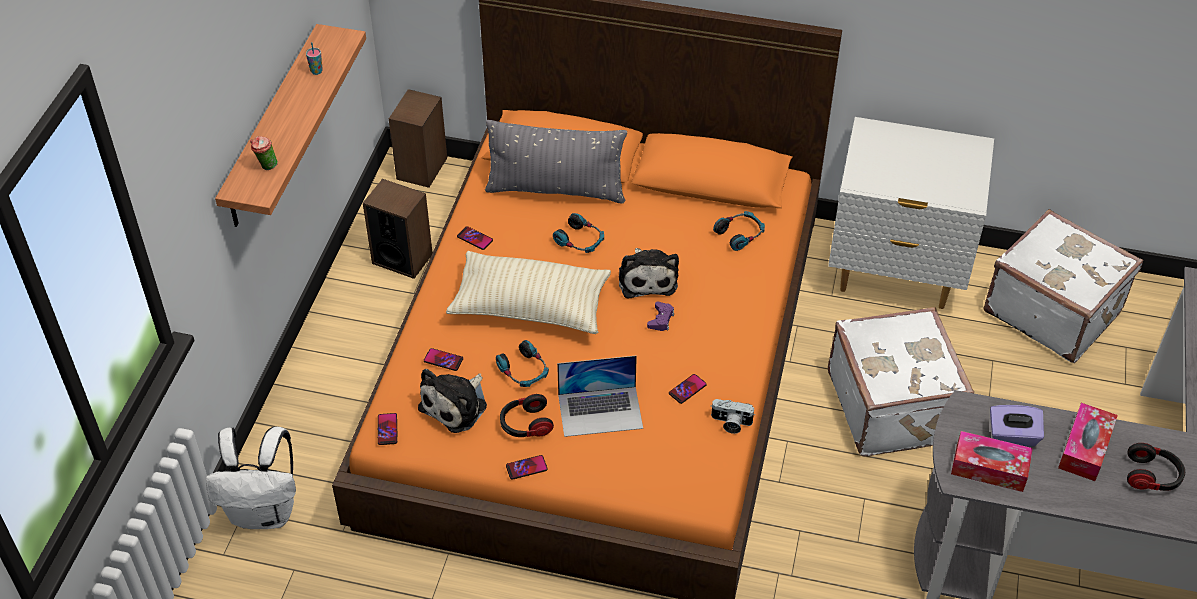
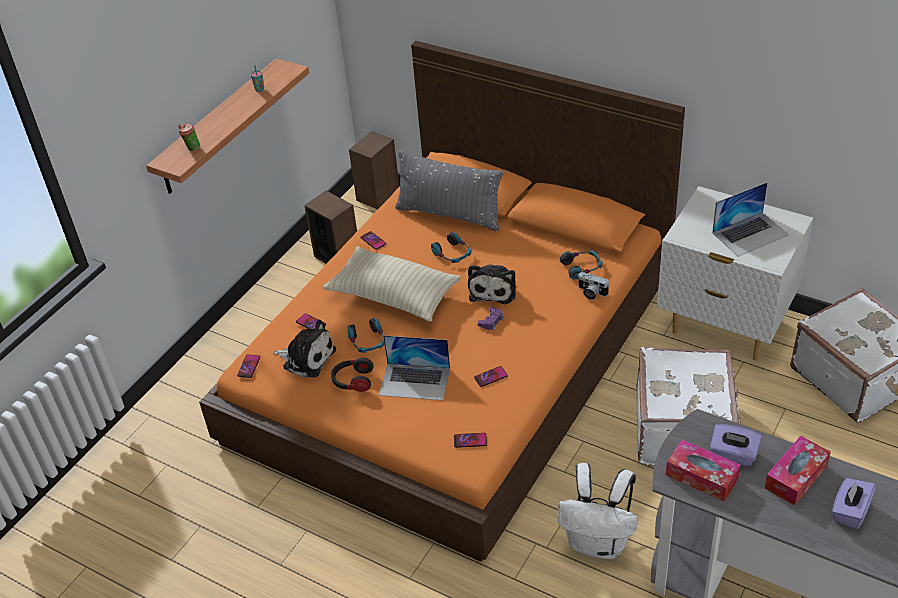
camera: 20 degrees right, 5 degrees down
(264, 512) = (164, 419): white backpack -> white backpack (598, 543)
(456, 405) = (307, 358): plush toy -> plush toy turned 120 degrees counterclockwise
(526, 468) = (340, 413): phone -> phone (470, 440)
(730, 423) = (515, 409): camera -> camera (591, 293)
(934, 169) = (750, 234): none -> laptop
(1152, 476) = (850, 511): headphones -> purple tissue box

